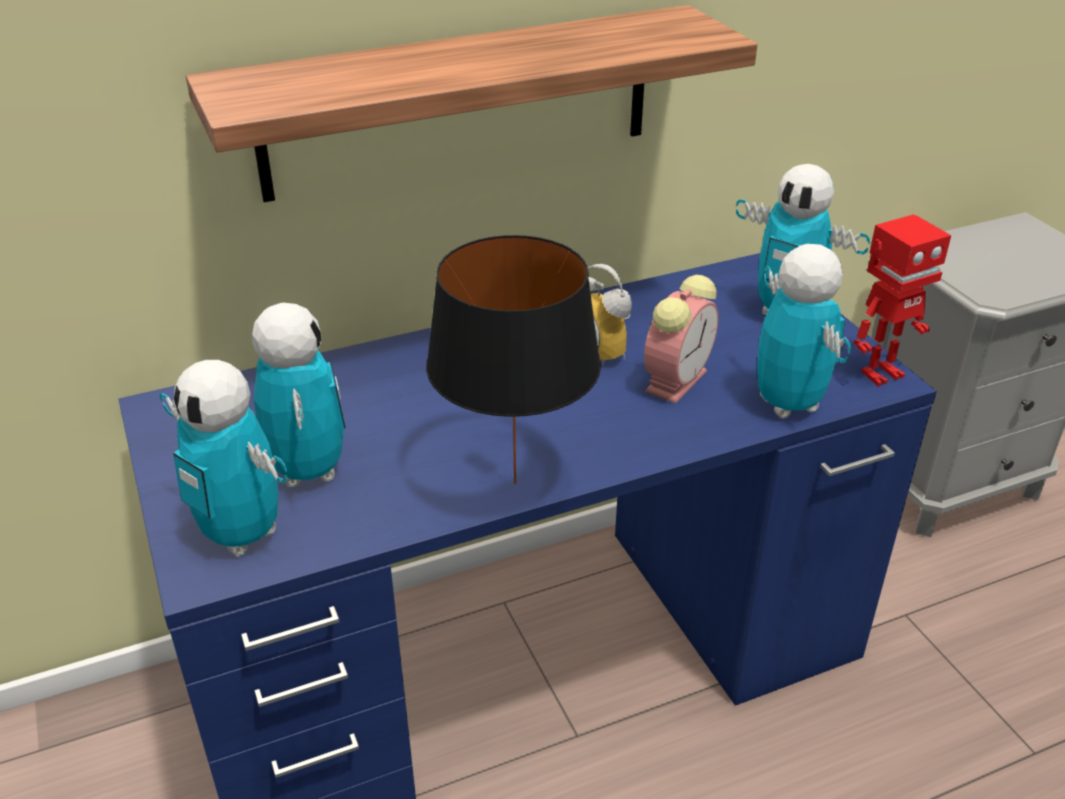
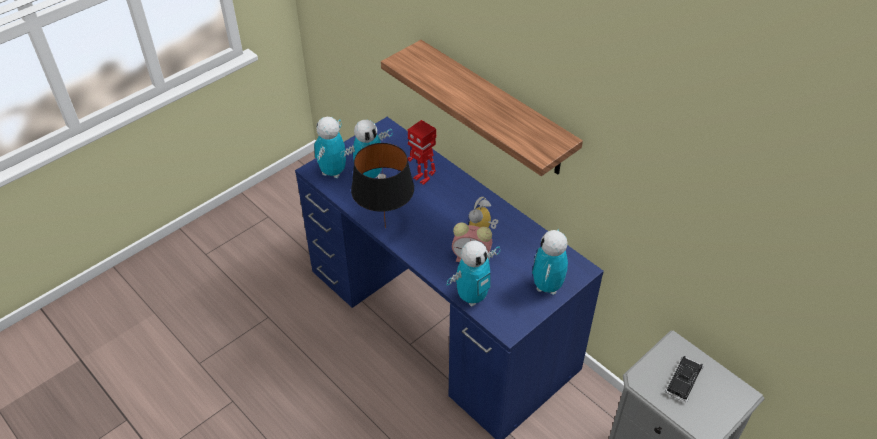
camera: 70 degrees right, 10 degrees up
(880, 373) = (512, 326): toy robot -> toy robot (422, 178)
(998, 261) = (683, 380): none -> black toy car

